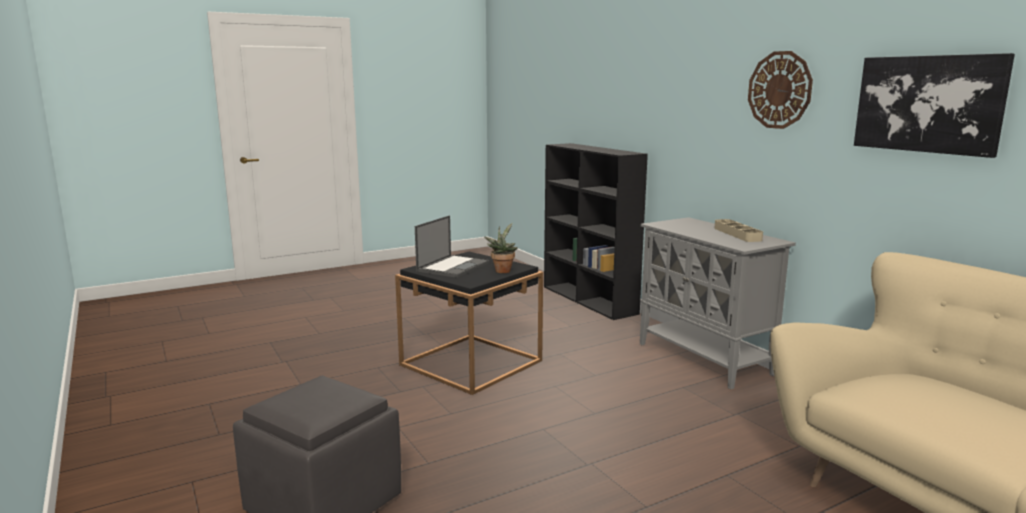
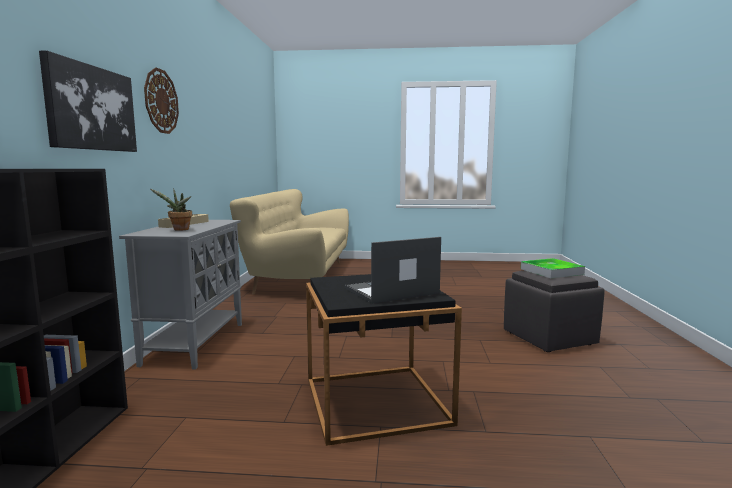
camera: 145 degrees left, 5 degrees down
(319, 398) = (551, 271): none -> tray
(502, 270) = (351, 279): potted plant -> potted plant (179, 230)
(928, 104) = (212, 121): picture -> picture (91, 108)

